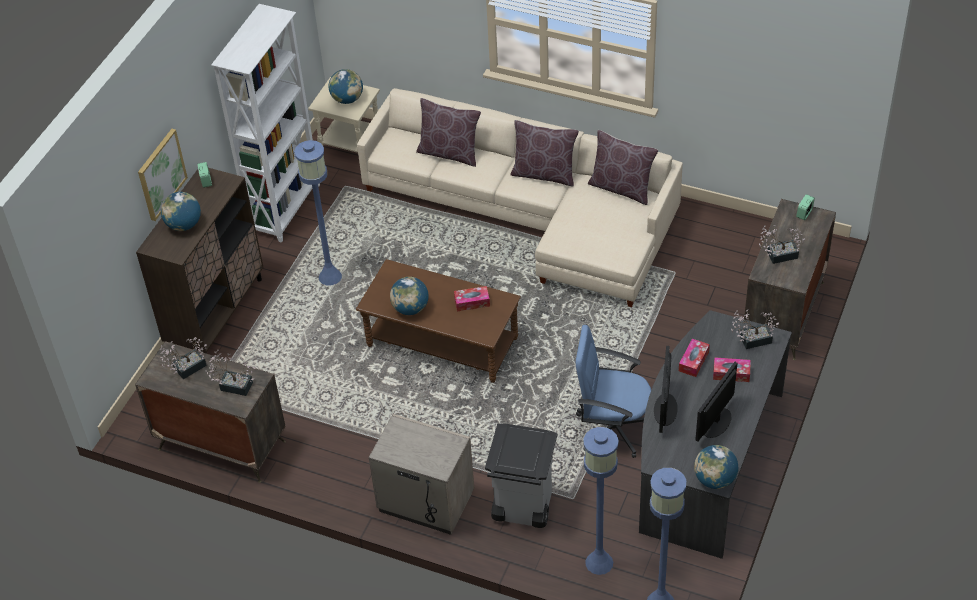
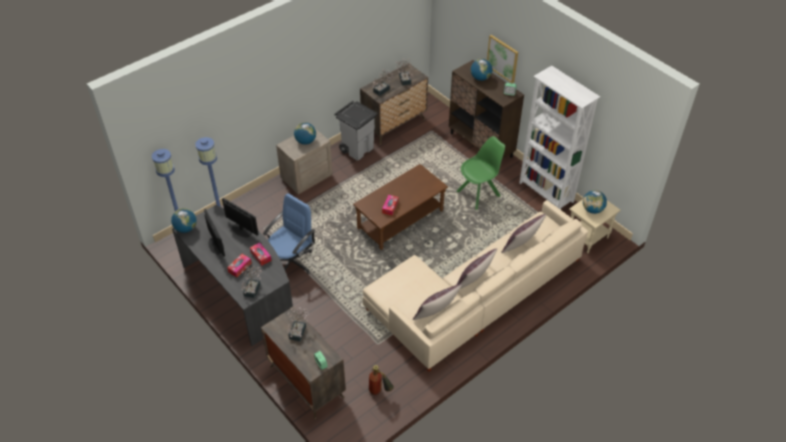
camera: 115 degrees right, 0 degrees up
(330, 277) = (479, 193): blue floor lamp -> green chair
(410, 308) = (404, 182): globe -> globe (305, 141)
(522, 508) = (274, 208): grey trash can -> grey trash can (357, 149)
(739, 242) = (379, 392): none -> fire extinguisher

